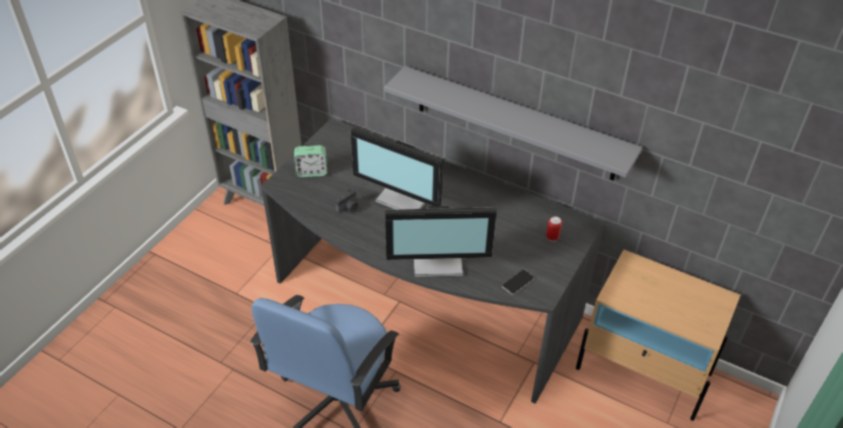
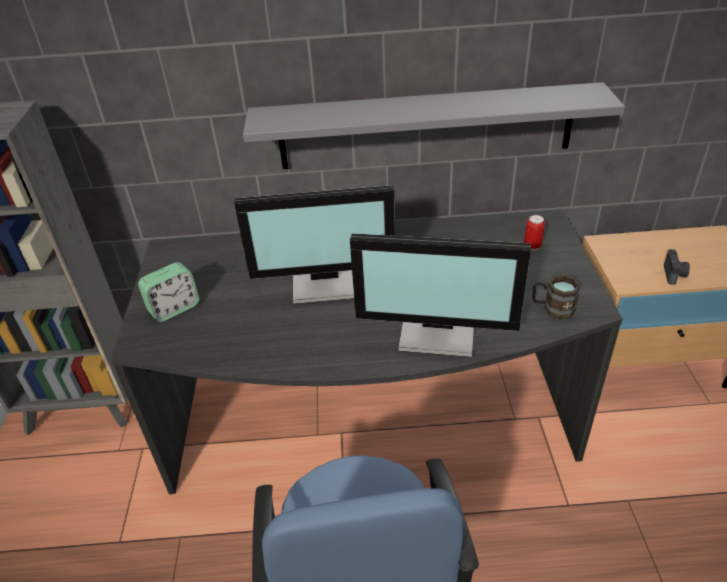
camera: 30 degrees left, 5 degrees down
(348, 208) = (264, 327): camera -> camera (674, 275)
(438, 260) = (438, 332): monitor -> monitor turned 45 degrees clockwise
(518, 282) = (552, 308): phone -> brown mug

